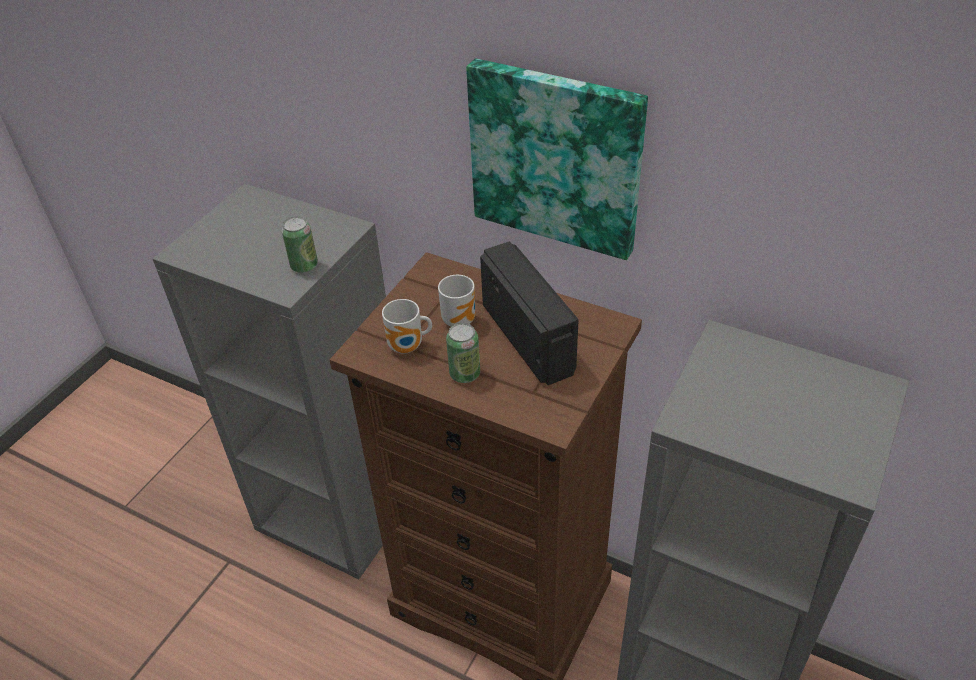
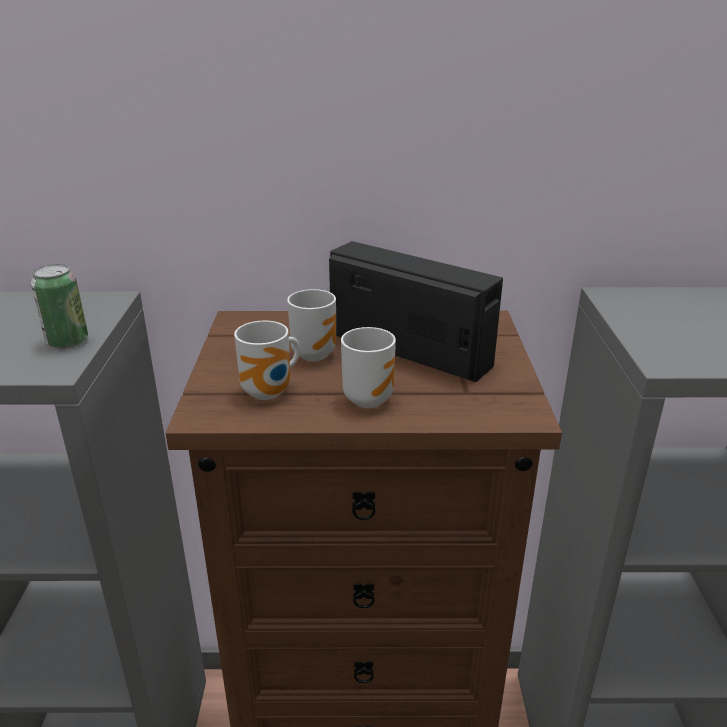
camera: 30 degrees left, 15 degrees down
(465, 374) = (368, 398): can -> mug
(557, 157) = (391, 124): picture -> none

